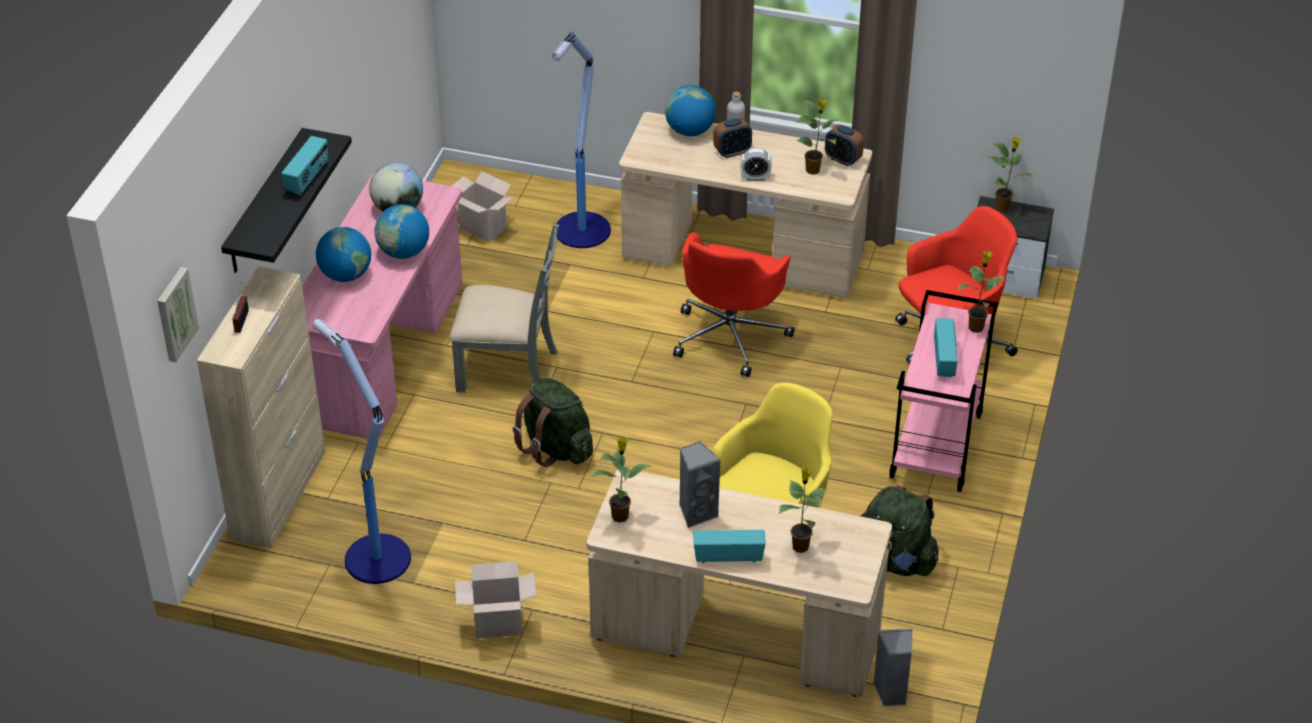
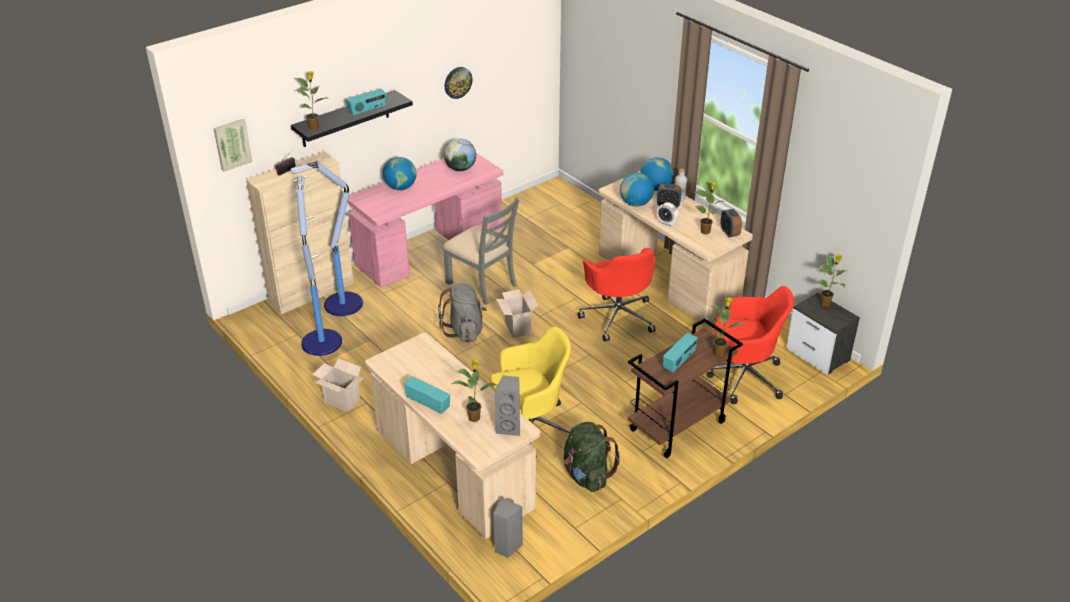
camera: 35 degrees right, 5 degrees down
(352, 78) = (457, 82): none -> wall clock
(404, 252) = (440, 188): globe -> globe (635, 203)
(481, 228) = (541, 213): cardboard box -> cardboard box (516, 327)
(556, 448) = (464, 331): green backpack -> grey backpack
(581, 232) = (591, 234): floor lamp -> floor lamp (341, 305)
(620, 515) = (398, 355): potted plant -> potted plant (314, 127)
(697, 512) = (438, 373): grey speaker -> grey speaker (510, 427)
(730, 335) = (618, 316): red office chair -> red office chair turned 75 degrees counterclockwise
(937, 447) = (677, 427): pink cart -> brown cart

